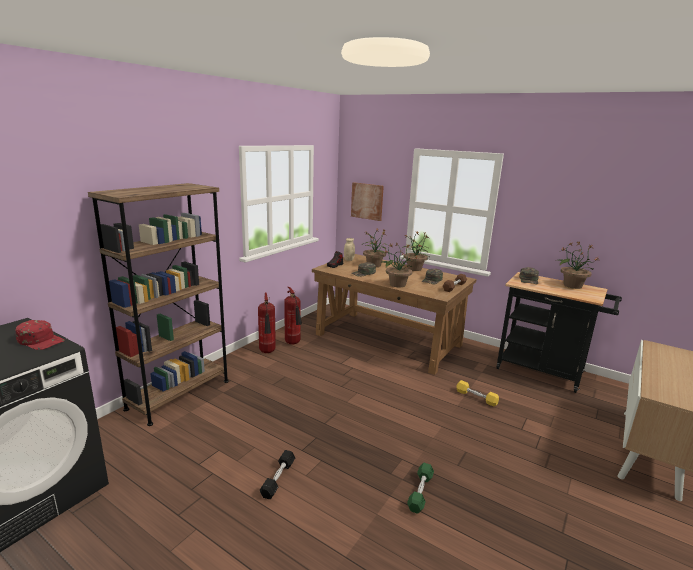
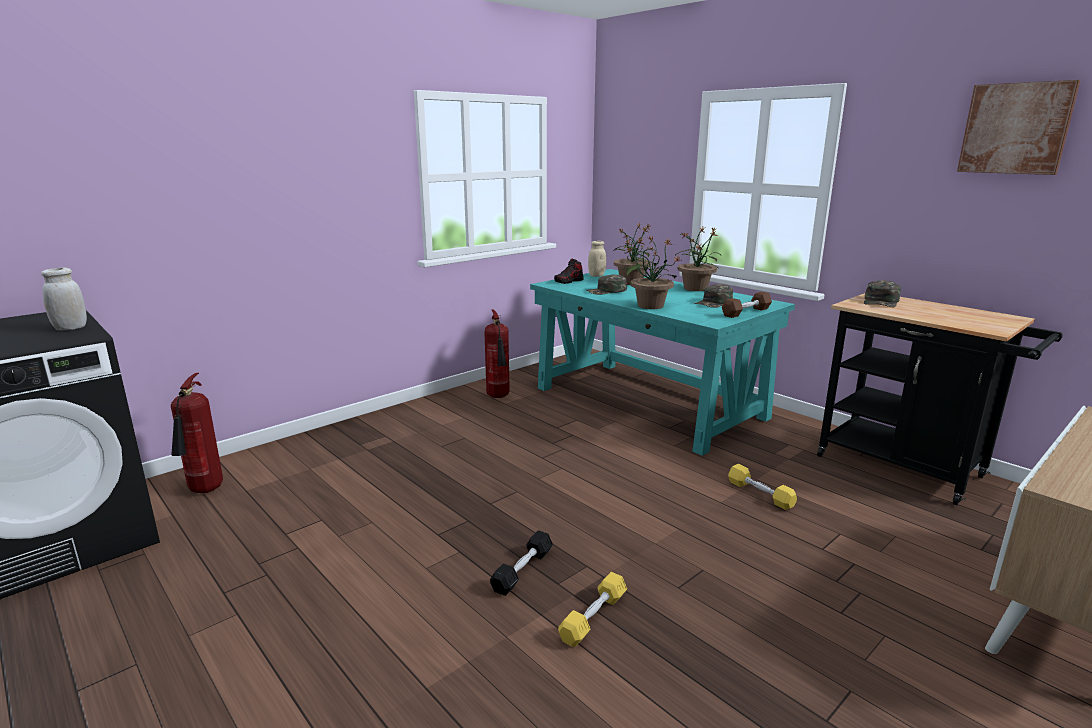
camera: 15 degrees right, 0 degrees up
(41, 340) = (70, 328): red cap -> white jar
(179, 394) = (307, 447): brown bookcase -> none
(268, 352) = (456, 405): fire extinguisher -> fire extinguisher (205, 491)
(278, 479) = (383, 567): black dumbbell -> black dumbbell (522, 571)
(367, 201) = (634, 186): picture -> picture (1015, 128)
(388, 340) = (648, 402): brown desk -> turquoise desk
(420, 492) = (593, 617): green dumbbell -> yellow dumbbell
(572, 285) = (962, 311): potted plant -> none

